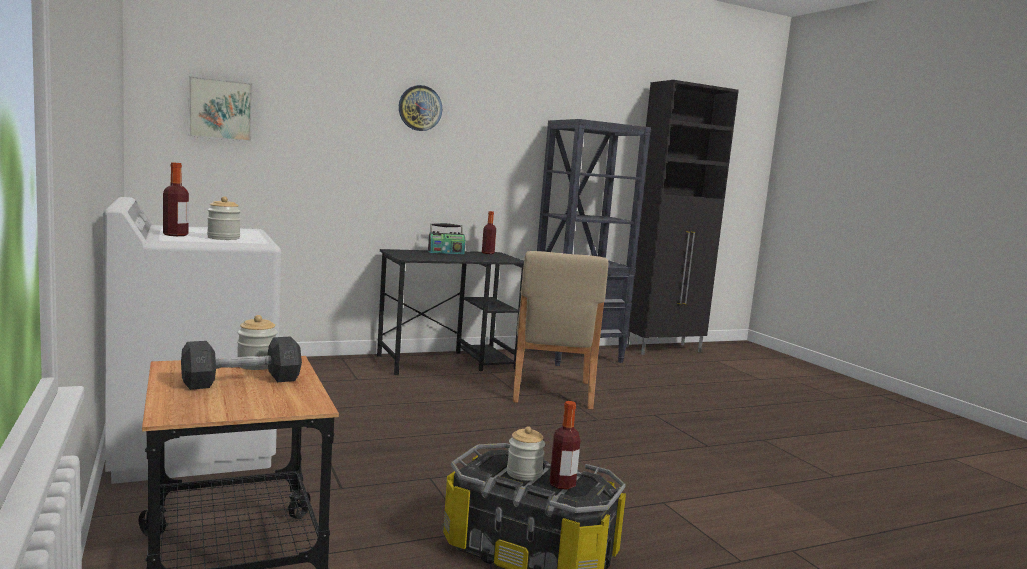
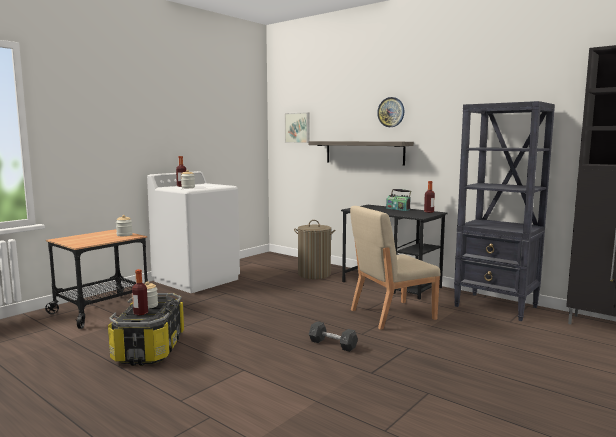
camera: 65 degrees right, 0 degrees up
(242, 381) = (101, 237): grey dumbbell -> grey dumbbell (332, 344)
(332, 377) = (314, 274): none -> laundry basket
(370, 166) = (364, 152): none -> shelf

